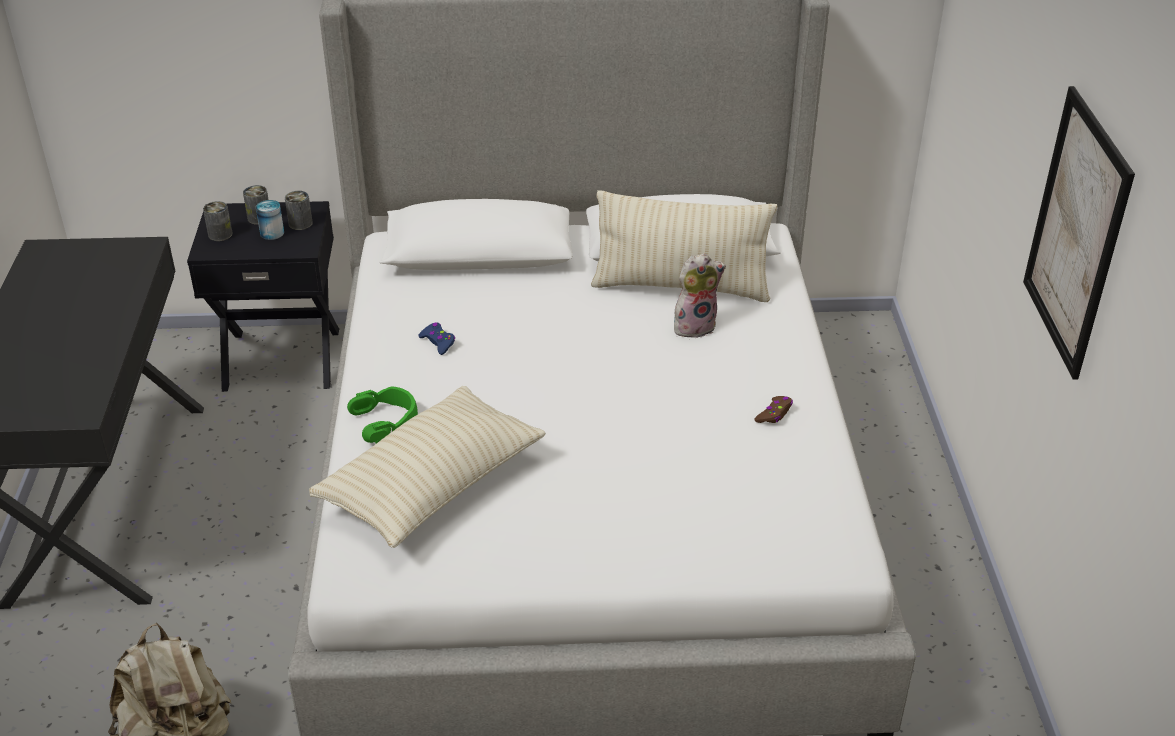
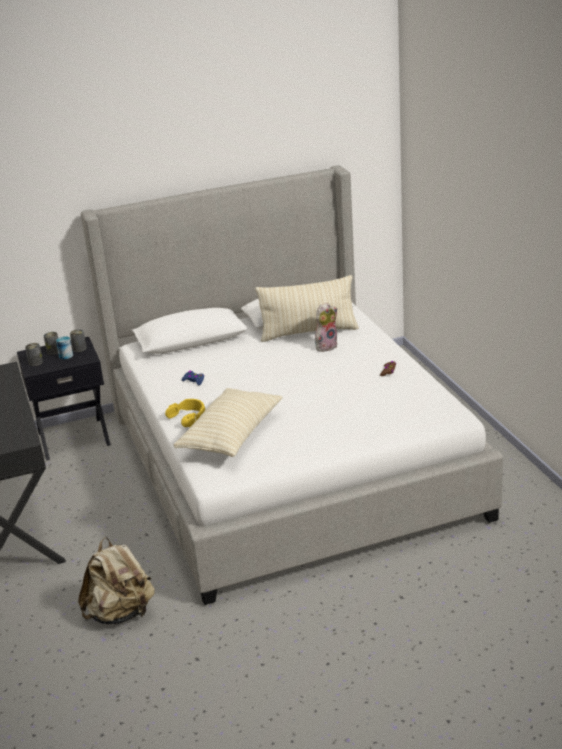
camera: 15 degrees left, 10 degrees down
(386, 421) = (188, 417): green headphones -> yellow headphones
(1076, 233) = (518, 236): picture -> none

